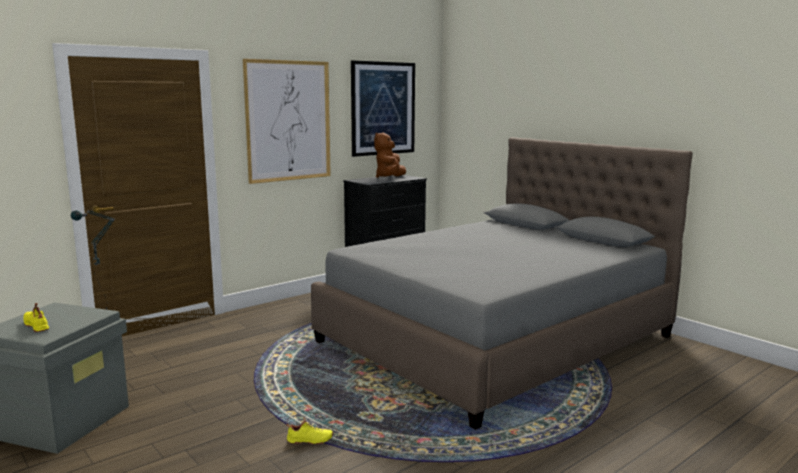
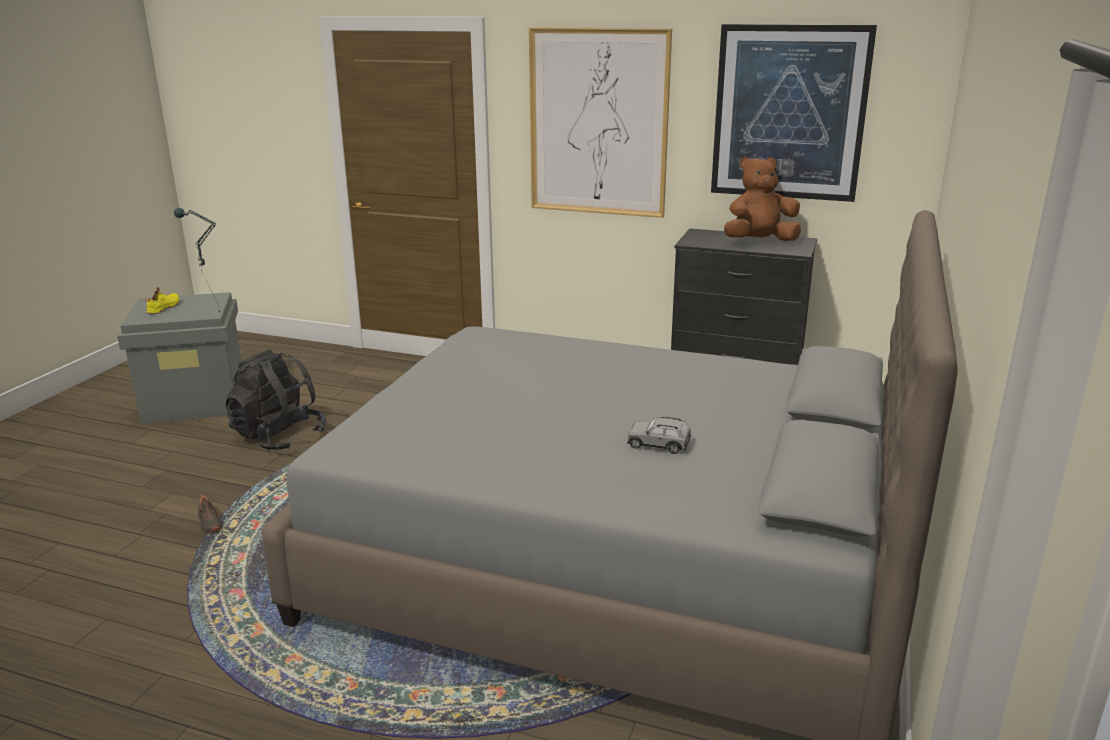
camera: 60 degrees right, 10 degrees up
(205, 395) = (279, 437): none -> black backpack
(310, 441) = (209, 524): yellow shoe -> black shoe
(542, 248) = (659, 445): none -> grey toy car

